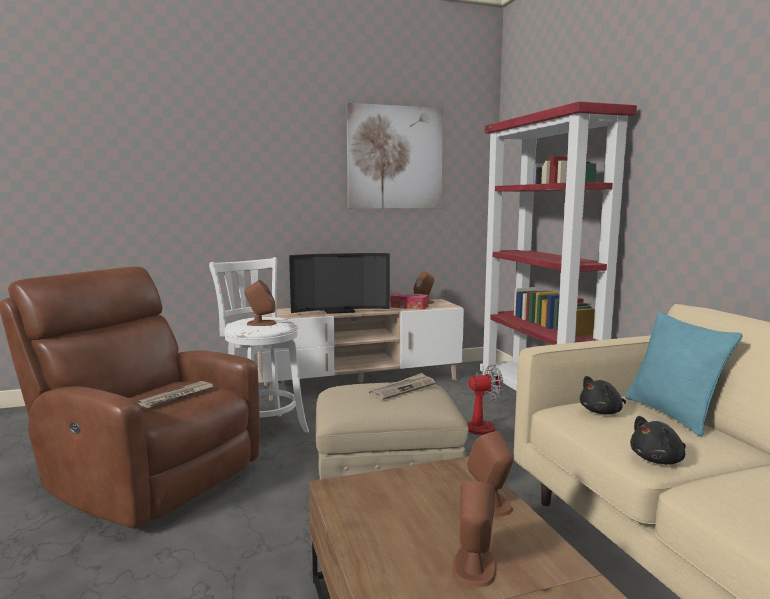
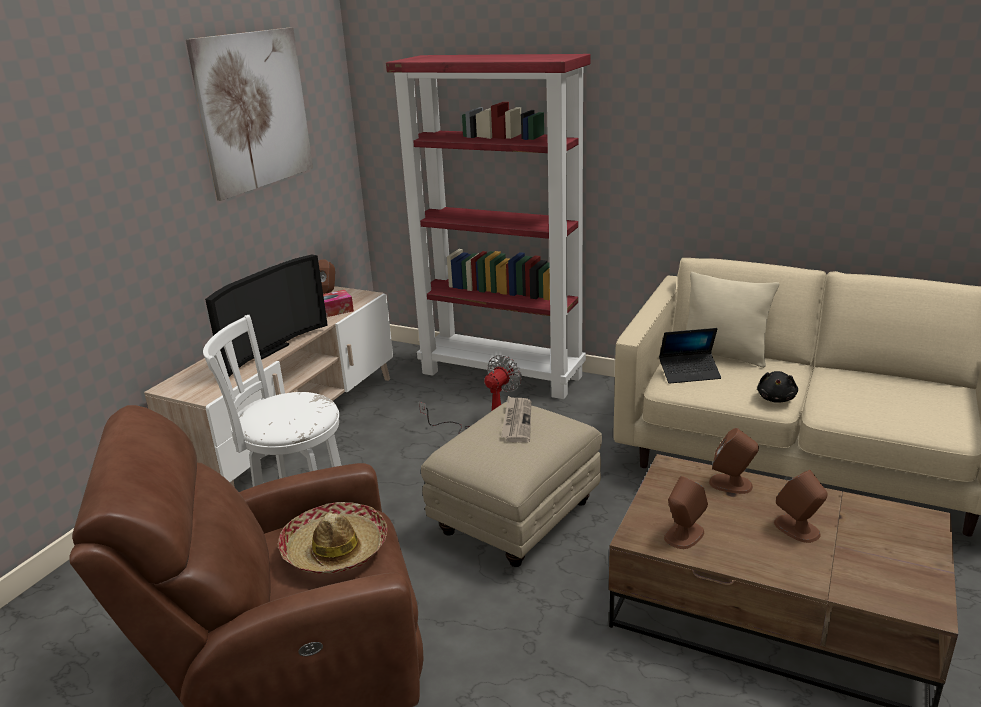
camera: 45 degrees left, 15 degrees up
(177, 396) = (335, 549): newspaper -> hat
(261, 323) = (298, 413): brown speaker -> brown speaker (684, 535)
(602, 412) = (689, 373): black plush toy -> laptop
(671, 414) = (723, 355): turquoise pillow -> beige pillow

